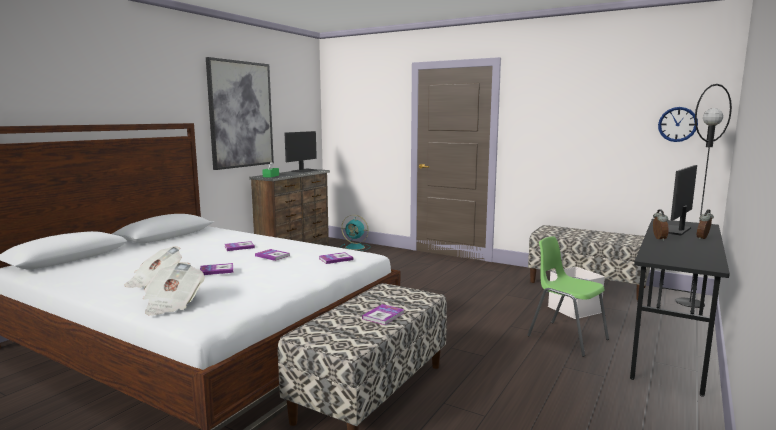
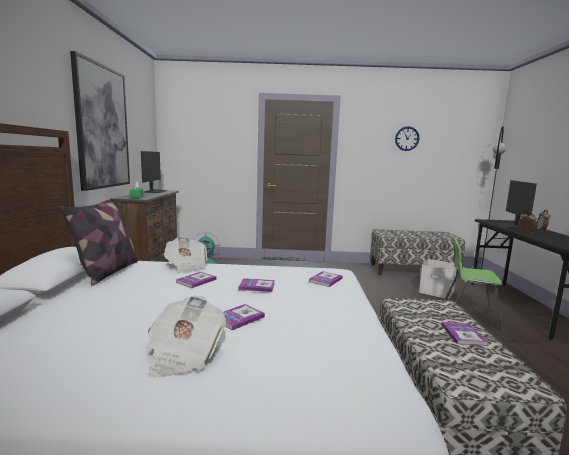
camera: 30 degrees left, 0 degrees up
(172, 304) = (292, 390): newspaper -> newspaper (186, 266)
(197, 235) = (107, 272): none -> pillow
(677, 124) = (465, 153): wall clock -> wall clock (407, 138)

